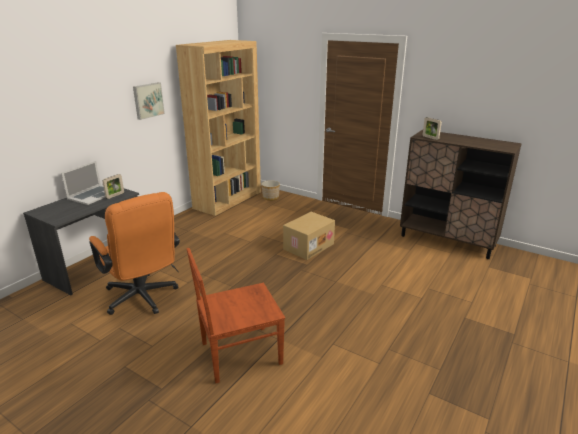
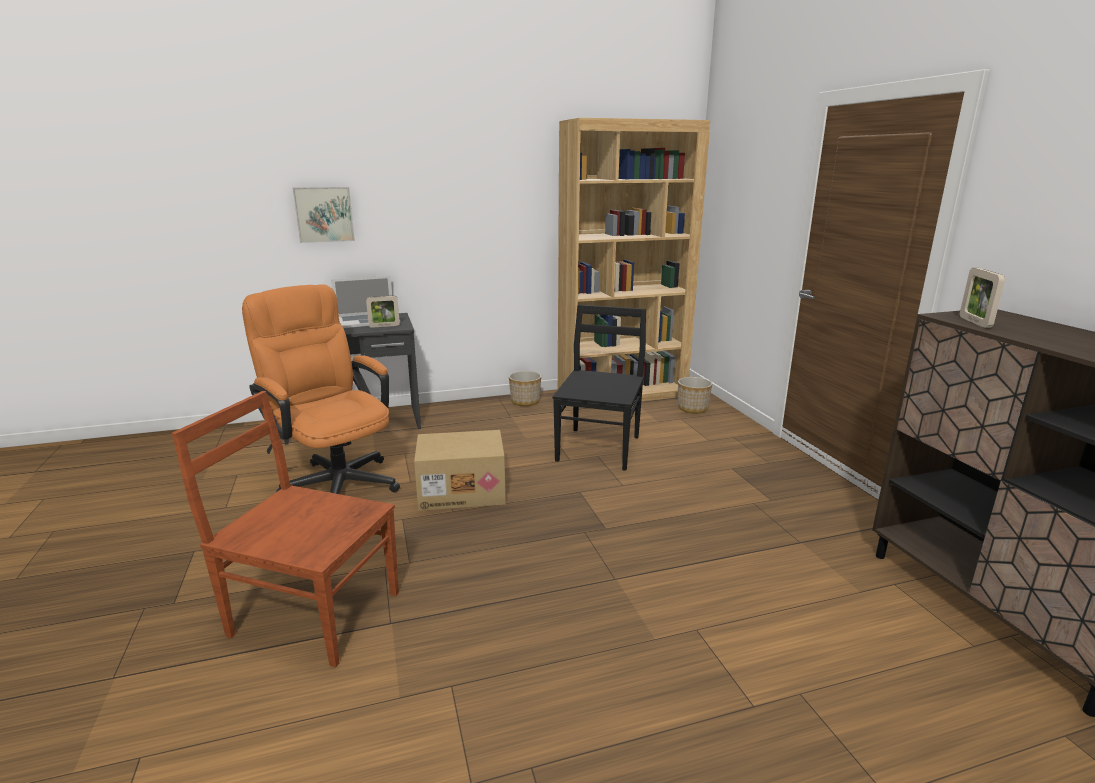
camera: 40 degrees right, 5 degrees down
(143, 299) = (335, 480): orange office chair -> orange office chair turned 135 degrees clockwise
(148, 100) = (497, 203): picture -> picture (324, 214)
(183, 220) = (524, 401): none -> planter
(255, 231) = (599, 447): none -> black chair
(308, 246) = (650, 500): cardboard box -> cardboard box (462, 491)

